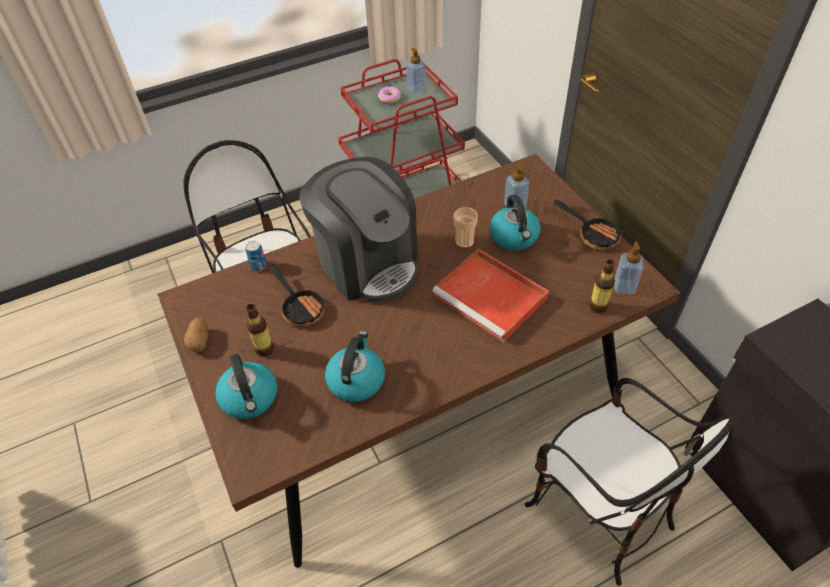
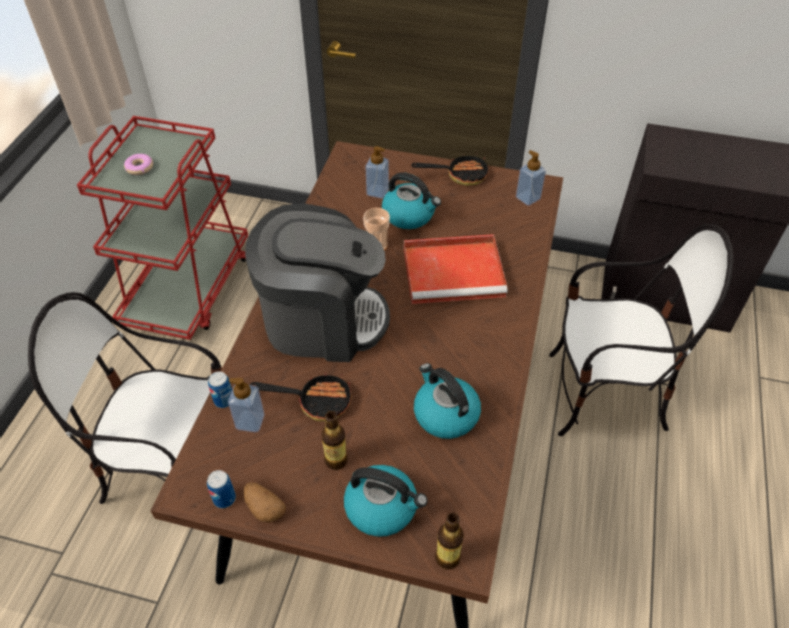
camera: 50 degrees left, 0 degrees up
(191, 318) = (224, 498): none -> can
(416, 89) = (156, 145): soap dispenser -> soap dispenser (250, 421)
(597, 306) = (530, 224): bottle -> bottle (447, 558)

